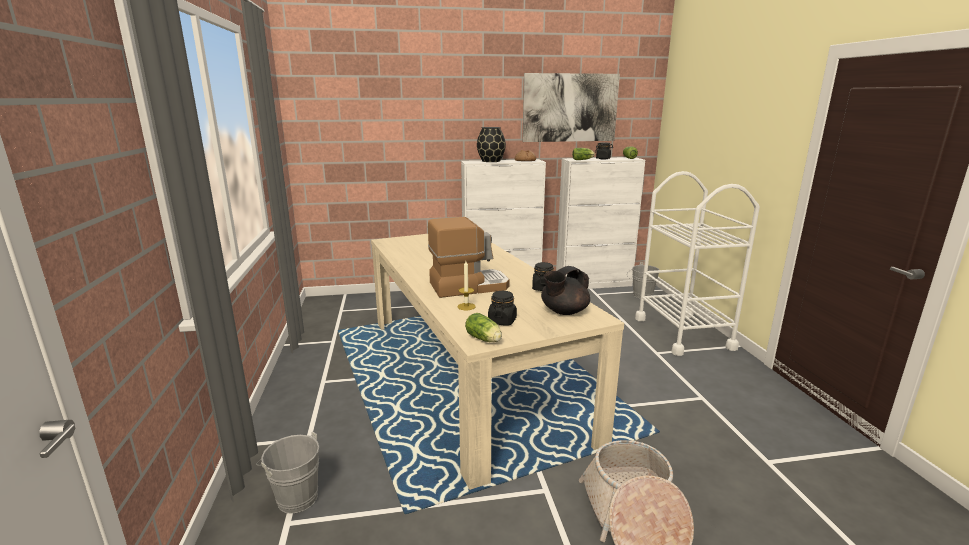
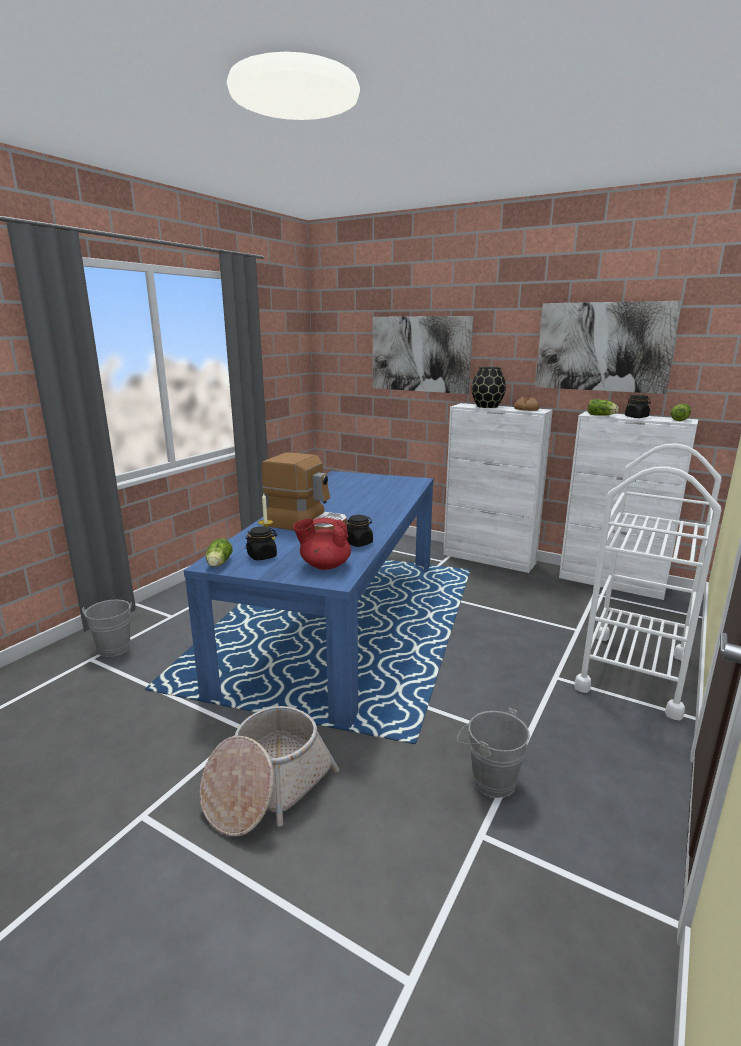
camera: 40 degrees right, 0 degrees up
(414, 118) = (420, 354): none -> picture
(470, 372) = (339, 618): beige dining table -> blue dining table
(563, 311) = (324, 566): black teapot -> red teapot
(640, 295) = (655, 613): grey bucket -> grey bucket (489, 779)

